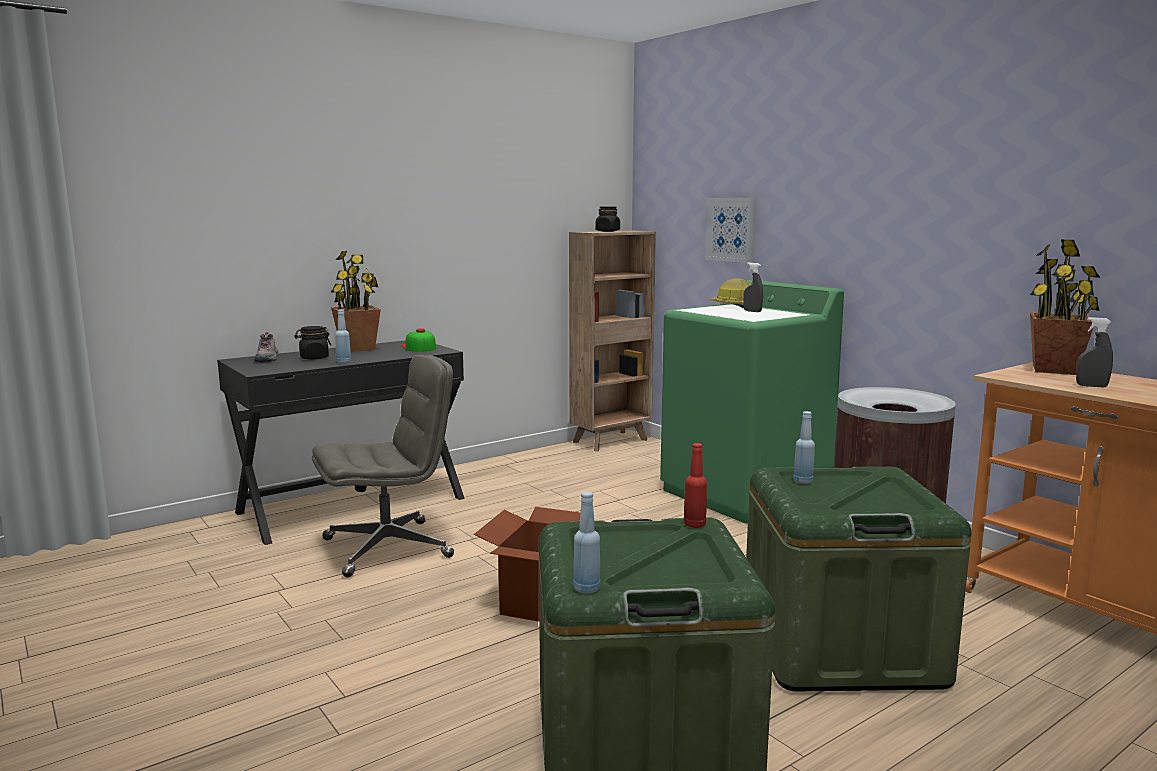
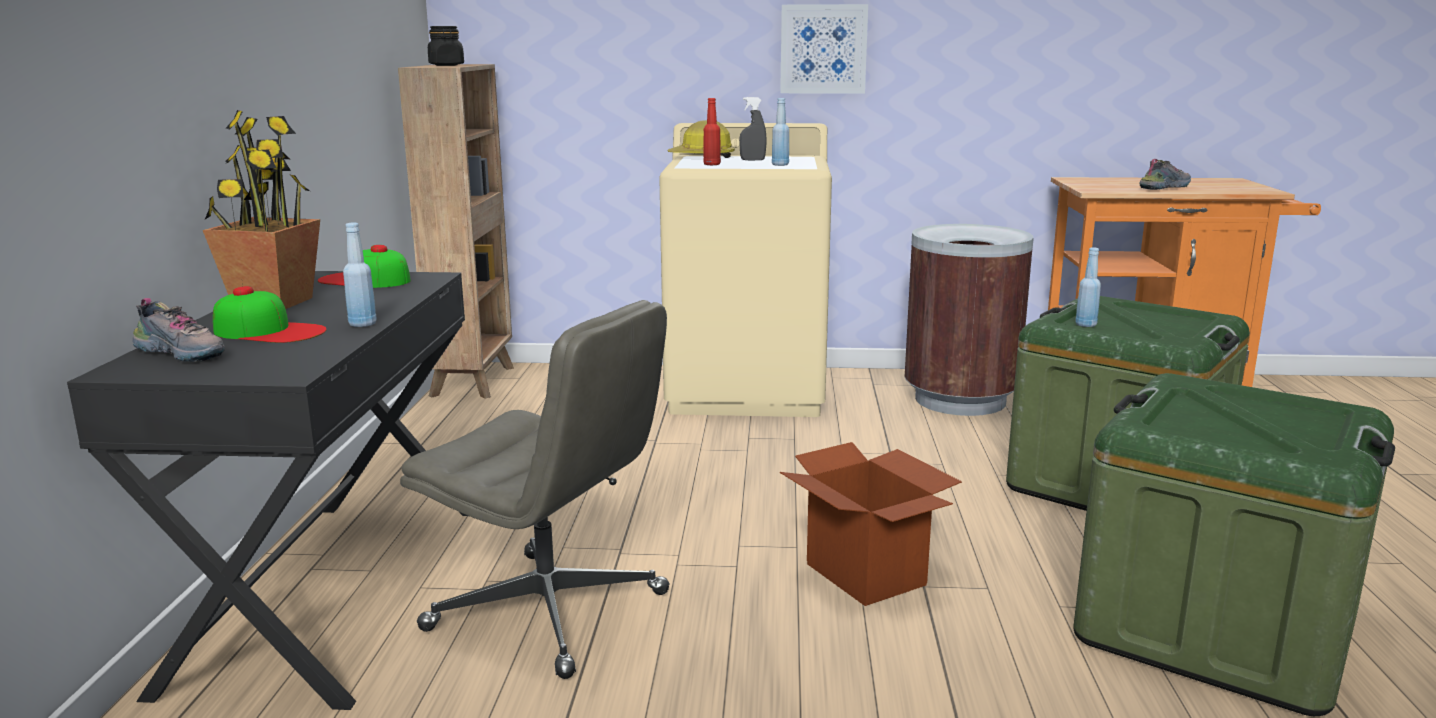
camera: 50 degrees left, 5 degrees up
(314, 358) = (269, 331): black jar -> cap
(389, 548) = (551, 612): grey office chair -> grey office chair turned 105 degrees clockwise
(586, 588) = (1342, 459): blue bottle -> blue bottle (780, 165)
(695, 524) = (1185, 382): red bottle -> red bottle (712, 164)
(732, 229) = (638, 57): picture -> picture (823, 49)
(744, 494) = (748, 390): green washing machine -> beige washing machine
(1055, 370) = (1094, 181): potted plant -> none
(1091, 386) = (1164, 188): grey spray bottle -> shoe

